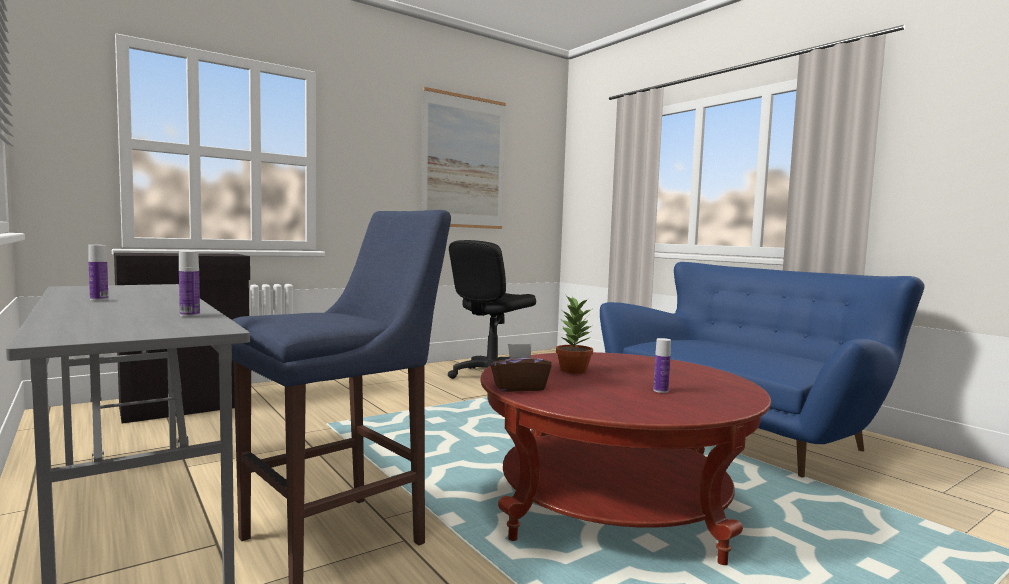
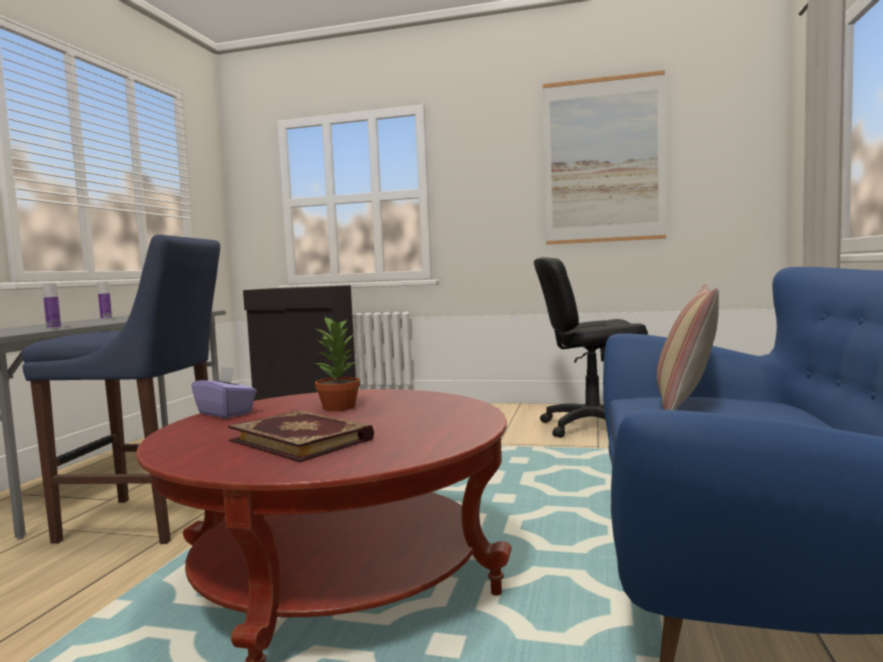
camera: 50 degrees right, 0 degrees up
(519, 387) = (226, 413): brown tissue box -> purple tissue box
(660, 391) = (302, 439): bottle -> book
(684, 345) = (686, 406): none -> pillow

